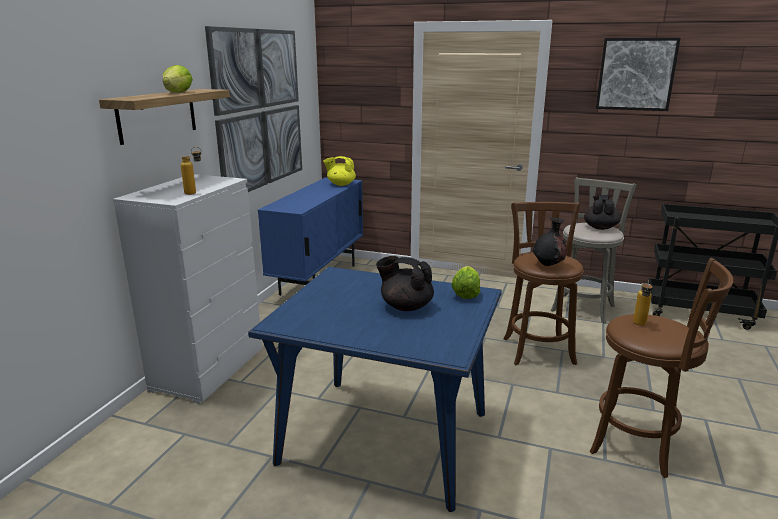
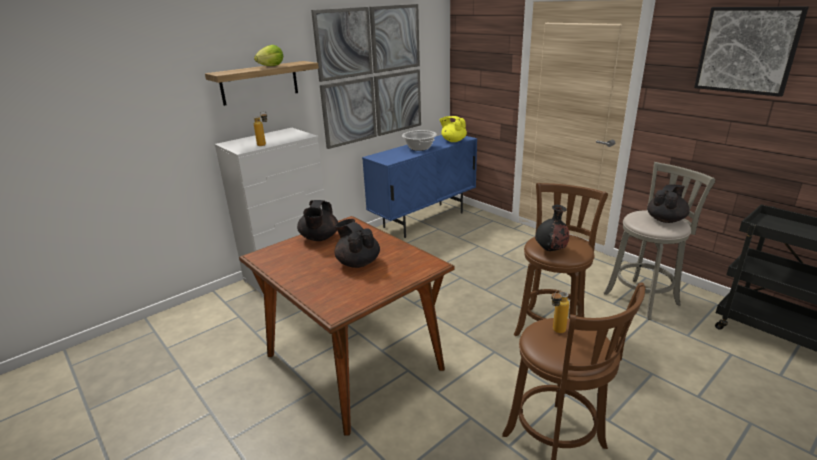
camera: 30 degrees right, 5 degrees up
(314, 194) = (419, 148): none -> cooking pot
(325, 293) = (319, 238): none -> black teapot
(384, 437) = (353, 361): blue dining table -> brown dining table
(465, 294) = (416, 263): lettuce -> none

